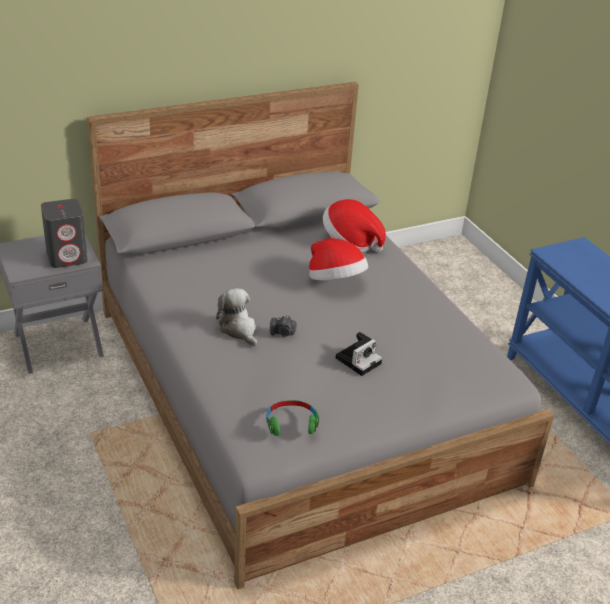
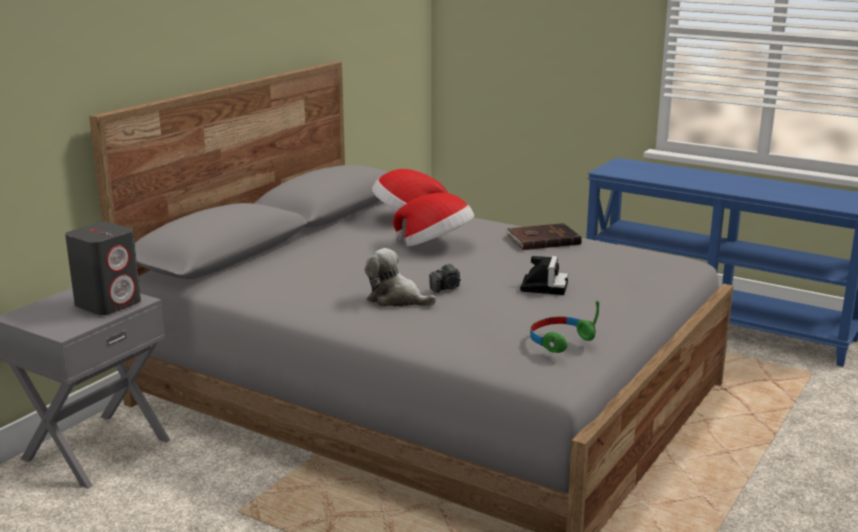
camera: 30 degrees left, 15 degrees down
(423, 307) = (542, 239): none -> brown book

